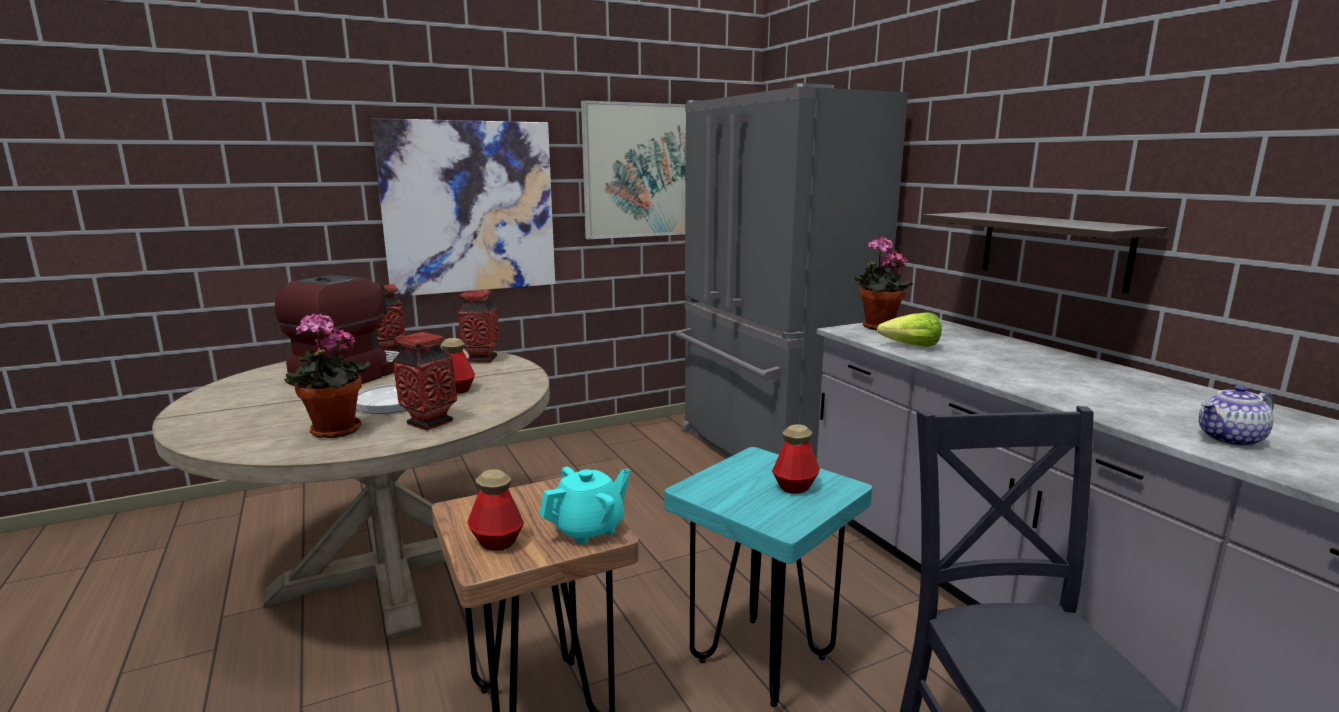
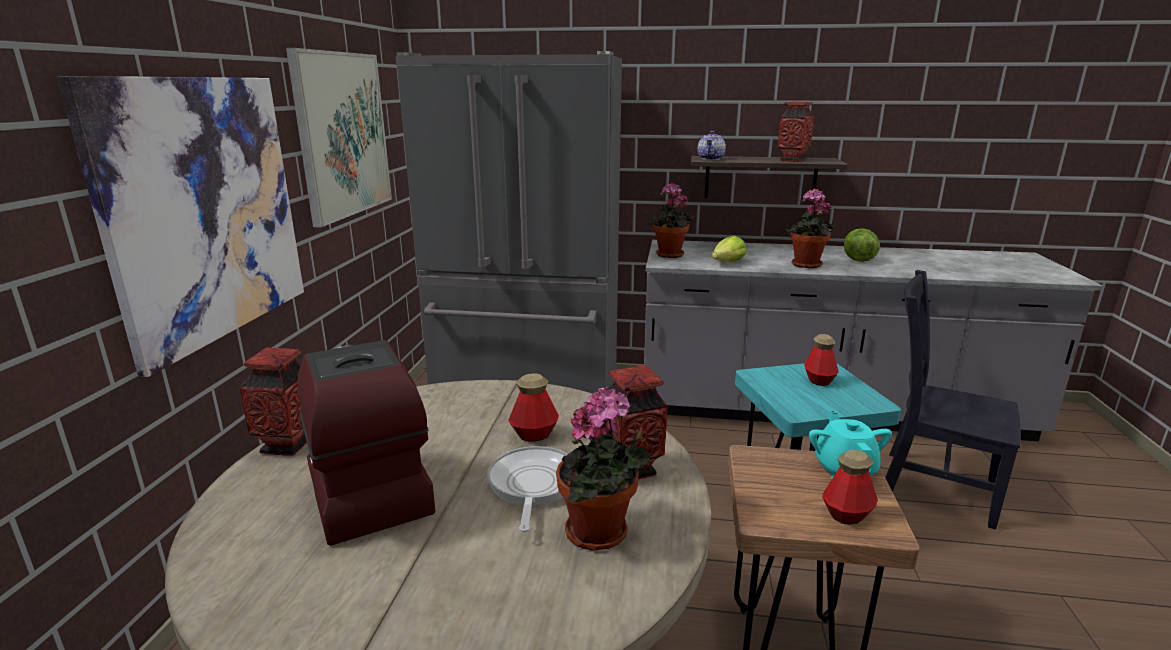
camera: 55 degrees left, 5 degrees up
(482, 359) = (435, 400): vase -> vase (792, 160)
(998, 372) = (806, 265): none -> potted plant
(1110, 390) = (858, 260): none -> lettuce
(1230, 439) = (946, 269): teapot -> teapot (711, 159)

